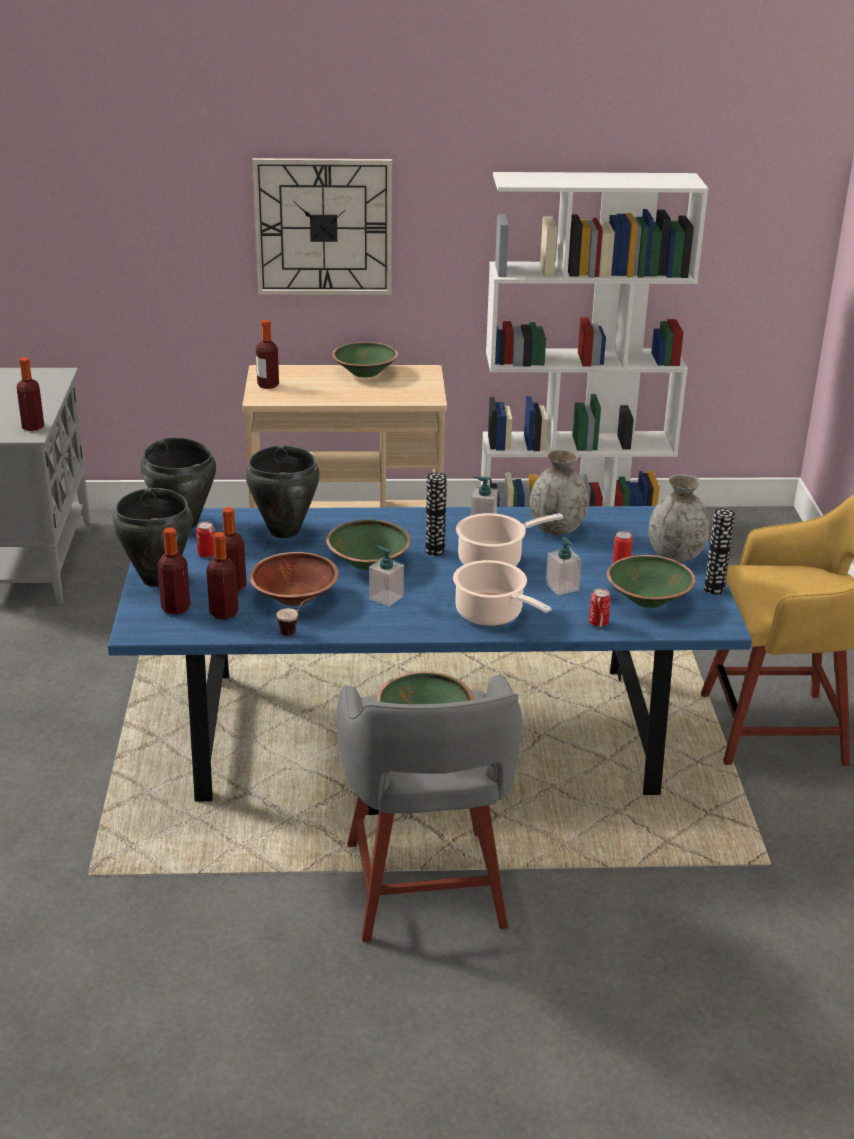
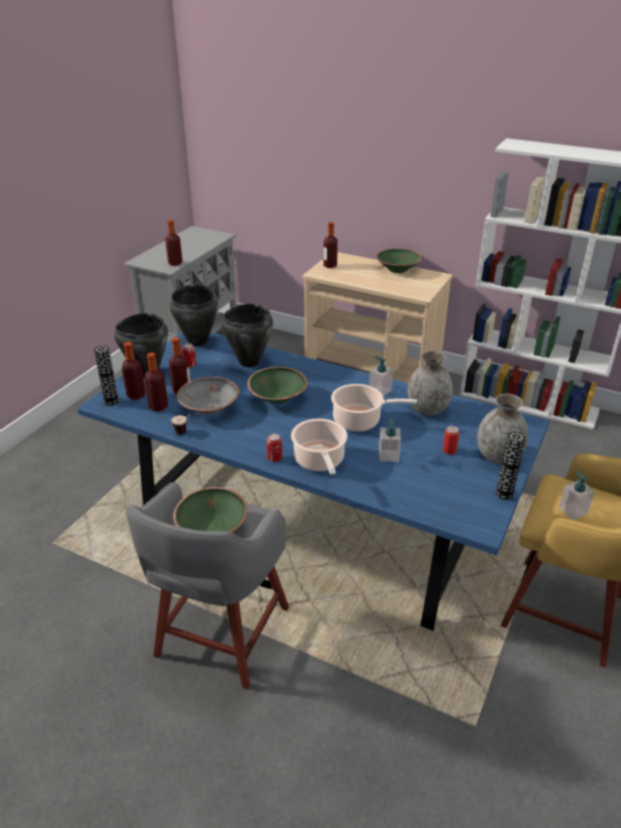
camera: 30 degrees right, 5 degrees up
(295, 597) = (210, 408): brown bowl -> grey bowl
(323, 227) = (386, 165): wall clock -> none
(386, 597) = (263, 426): soap dispenser -> soap dispenser (573, 510)
(435, 551) = (328, 402): vase -> vase (111, 401)
(598, 623) = (388, 493): can -> can (274, 458)
(648, 599) = (444, 486): green bowl -> none

